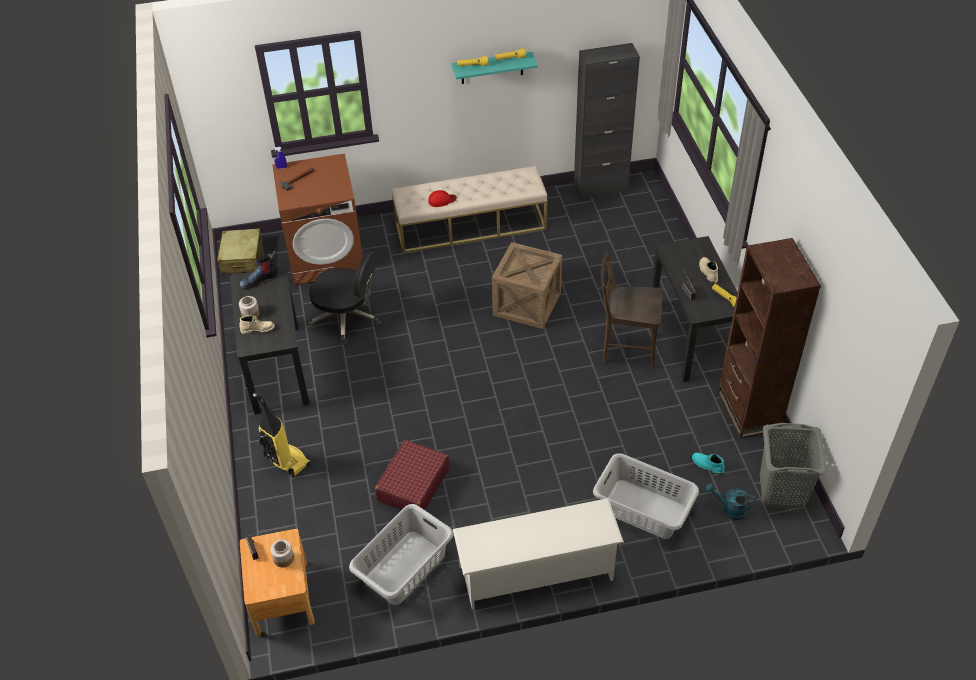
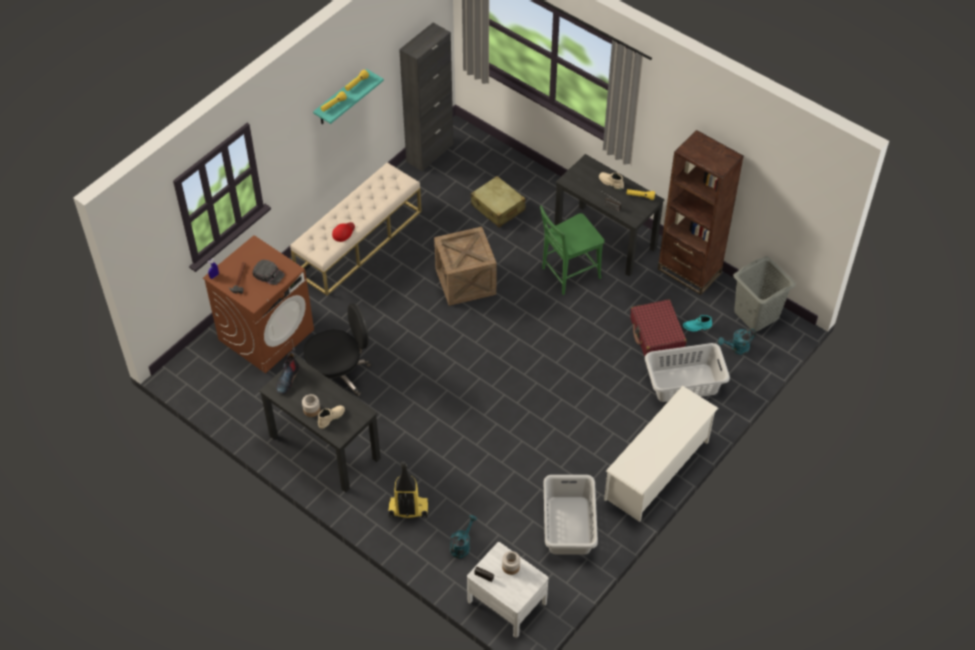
camera: 40 degrees left, 5 degrees up
(242, 258) = (194, 377): beige suitcase -> beige suitcase (498, 208)
(282, 597) = (507, 602): brown nightstand -> white nightstand
(297, 521) = (462, 545): none -> turquoise watering can
(322, 187) = (269, 274): none -> black cap
(413, 485) = (517, 466): red suitcase -> red suitcase (656, 335)
(626, 348) = (568, 274): brown chair -> green chair

